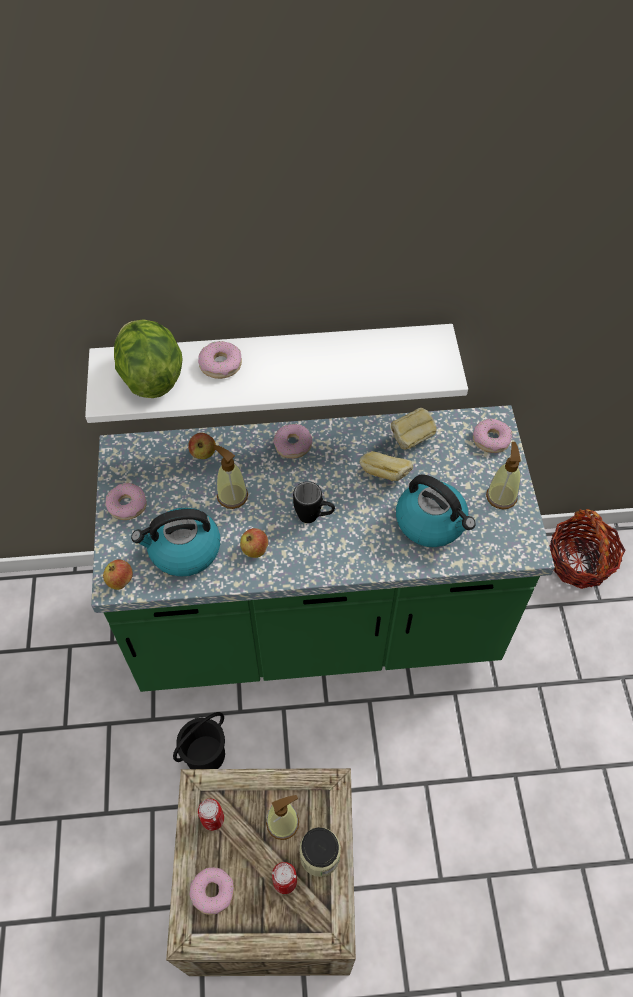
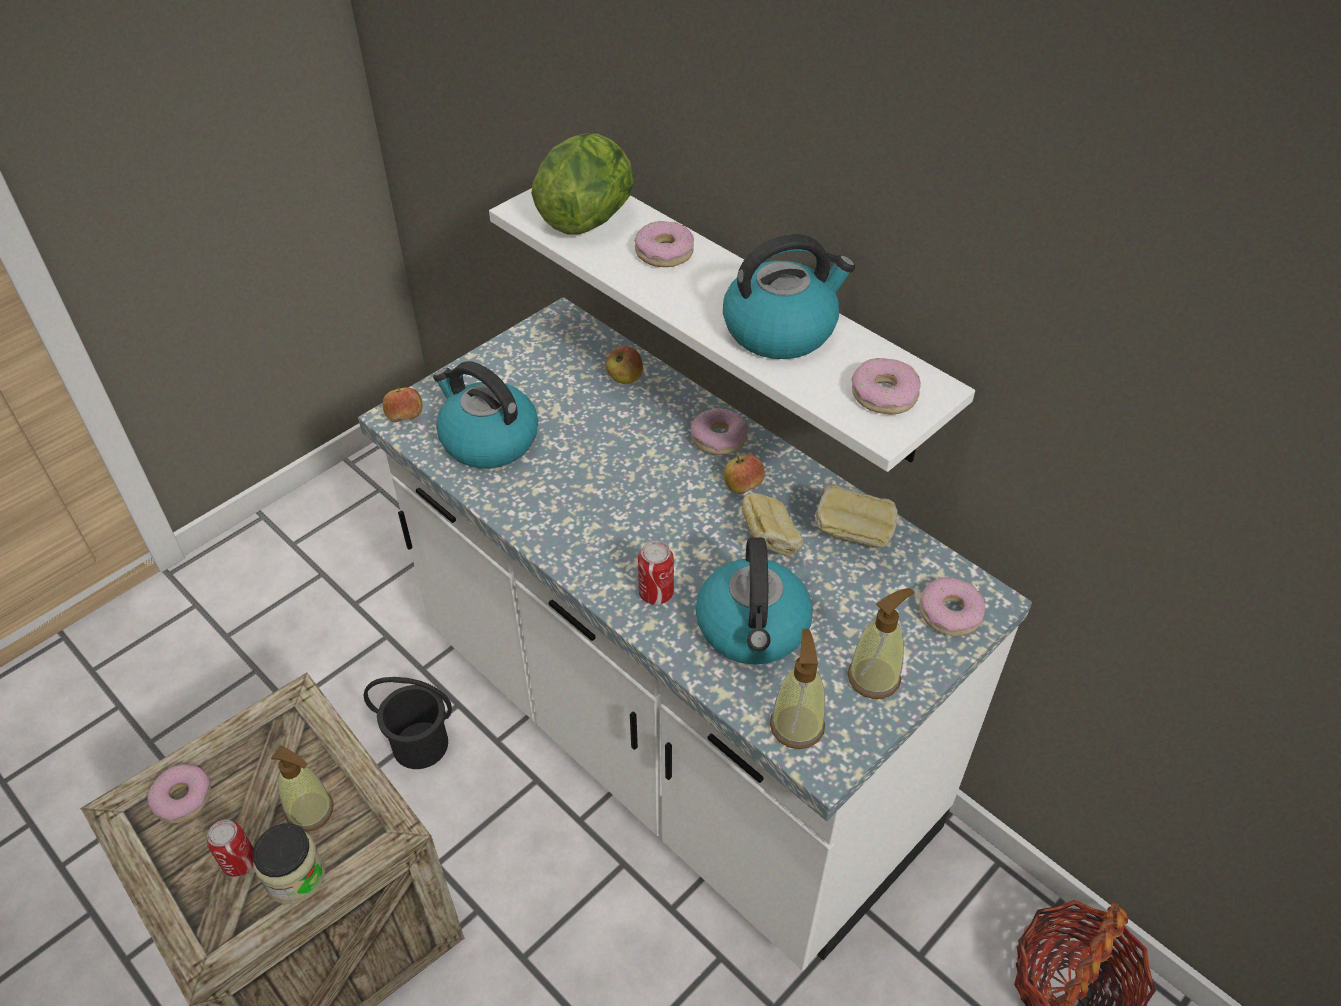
camera: 50 degrees right, 10 degrees down
(127, 505) = (500, 366): donut -> donut (884, 395)
(213, 819) = (268, 740): can -> can (656, 593)
(232, 496) = (596, 433): soap dispenser -> soap dispenser (797, 725)
(255, 549) = (546, 494): apple -> apple (743, 487)
(314, 517) = (642, 516): black mug -> none
(316, 623) = (670, 736): green counter -> white counter
(336, 361) = (781, 329): none -> kettle

